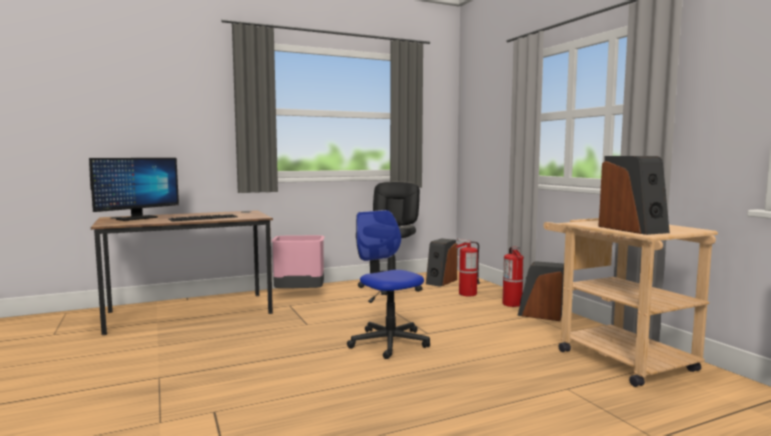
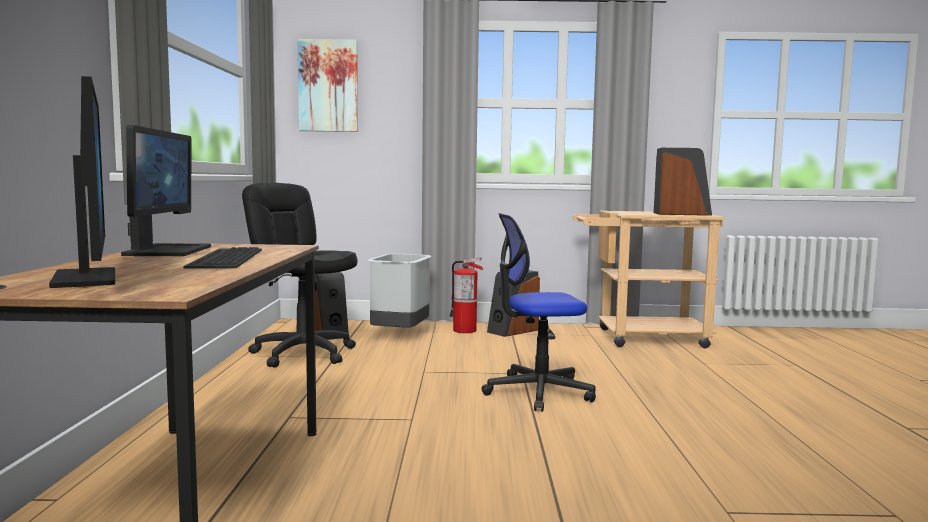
camera: 65 degrees left, 0 degrees up
(222, 213) = (167, 251): none -> monitor
(300, 294) = (235, 403): pink trash can -> none
(467, 294) = (401, 335): fire extinguisher -> grey trash can
(477, 113) = (328, 86): none -> picture

